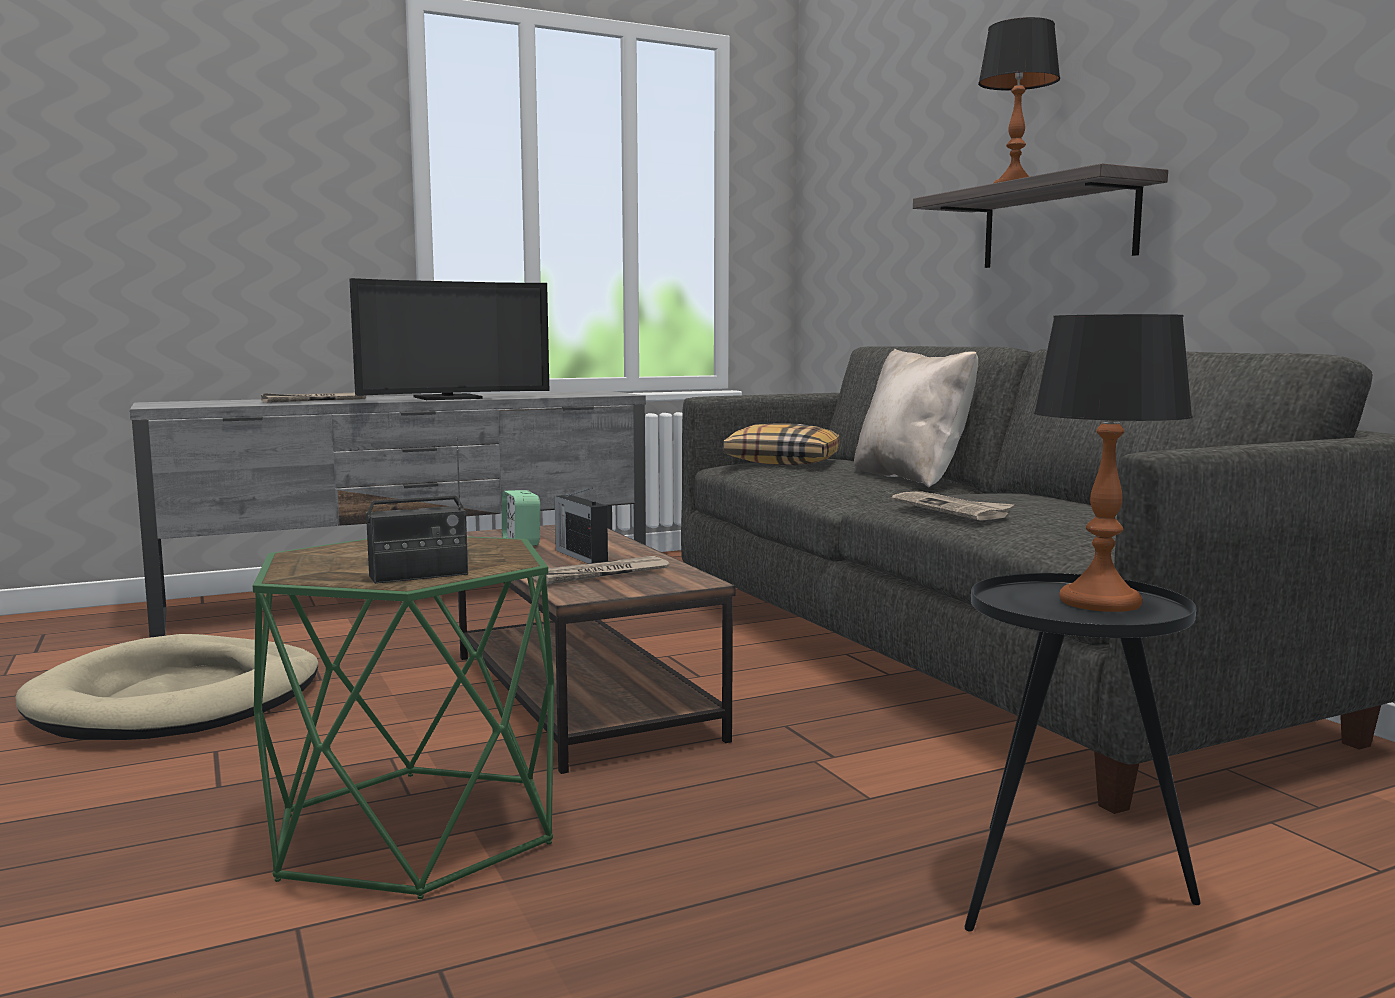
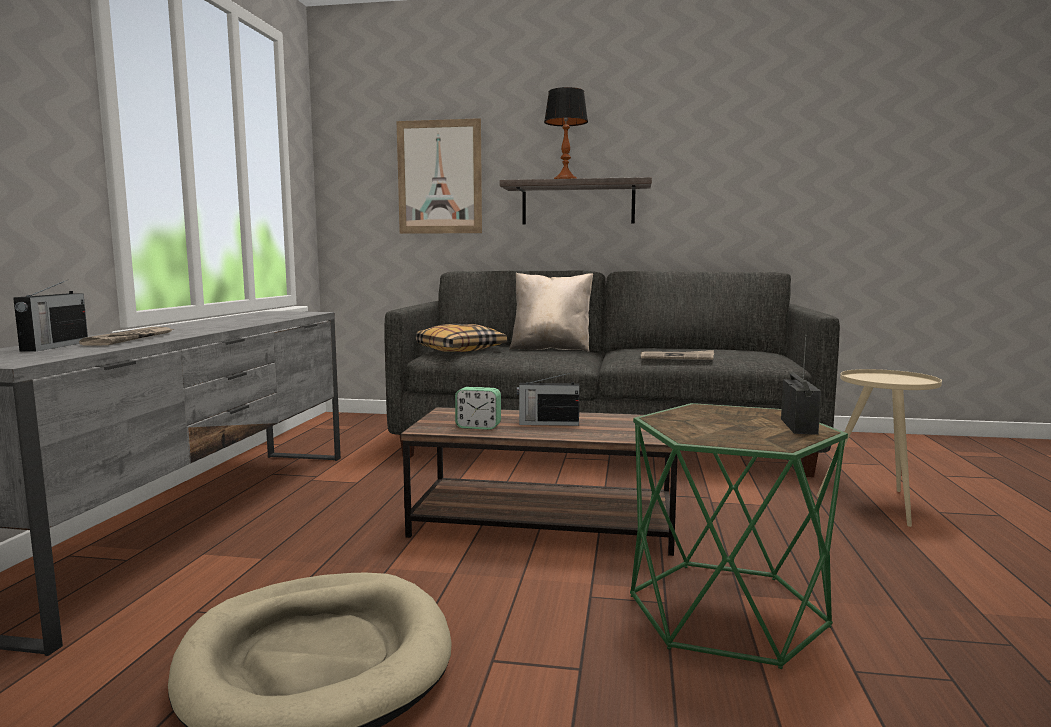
camera: 55 degrees left, 0 degrees up
(250, 401) = (54, 346): none -> radio
(449, 398) = (232, 325): television -> none
(601, 574) = (609, 428): newspaper -> none
(900, 201) = (439, 177): none -> picture
(1062, 889) = (879, 503): black side table -> beige side table
(1101, 602) = (884, 378): table lamp -> none

